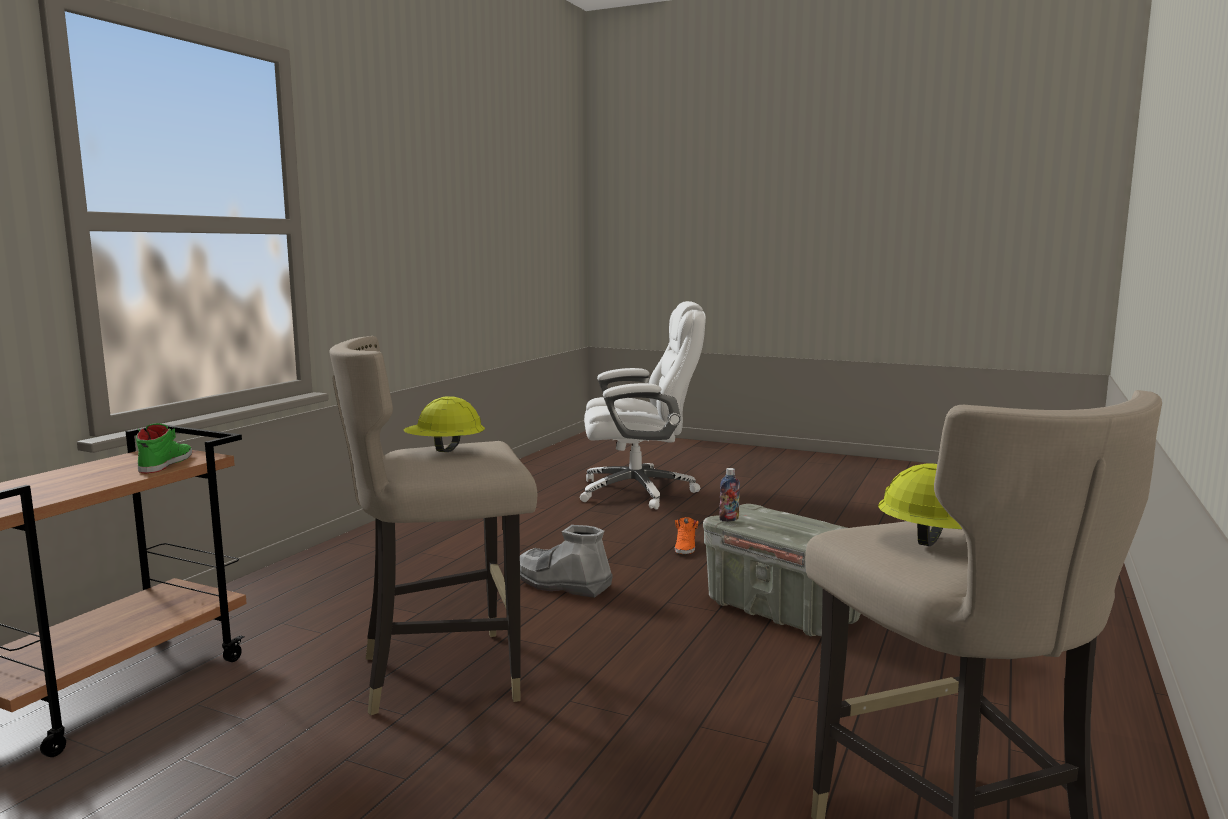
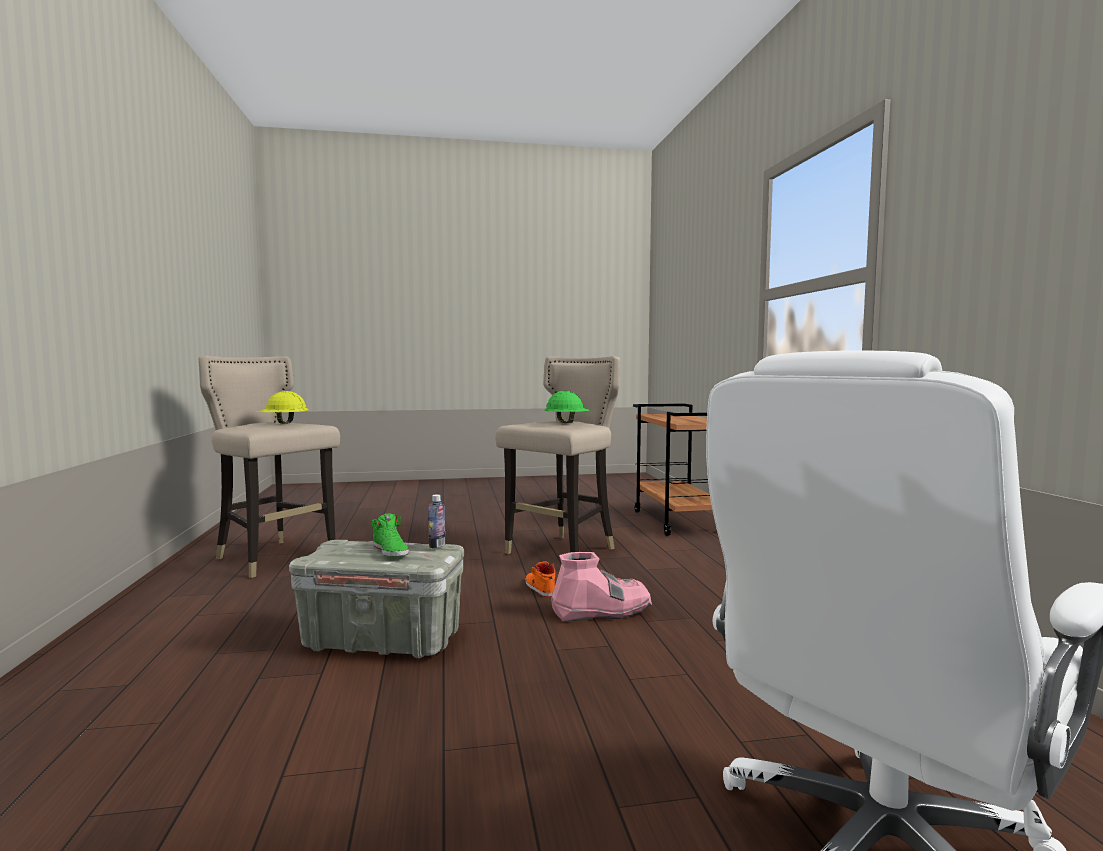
camera: 145 degrees right, 5 degrees down
(165, 463) = (681, 421): green shoe -> green shoe (390, 550)
(444, 450) = (567, 423): yellow hard hat -> green hard hat
(562, 584) = (601, 611): grey boot -> pink boot
(685, 547) = (556, 696): orange shoe -> orange shoe (539, 588)

